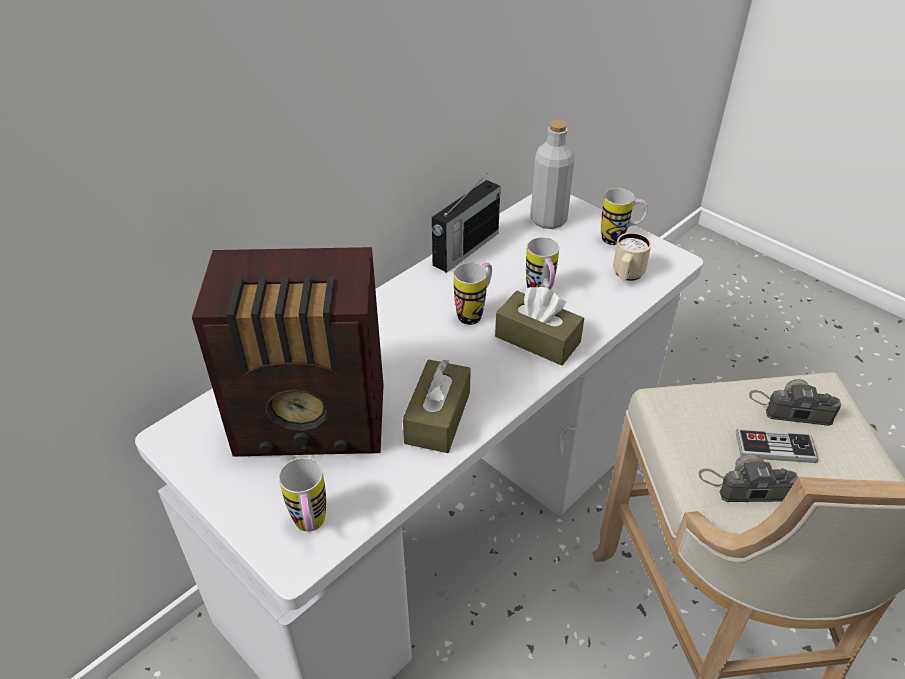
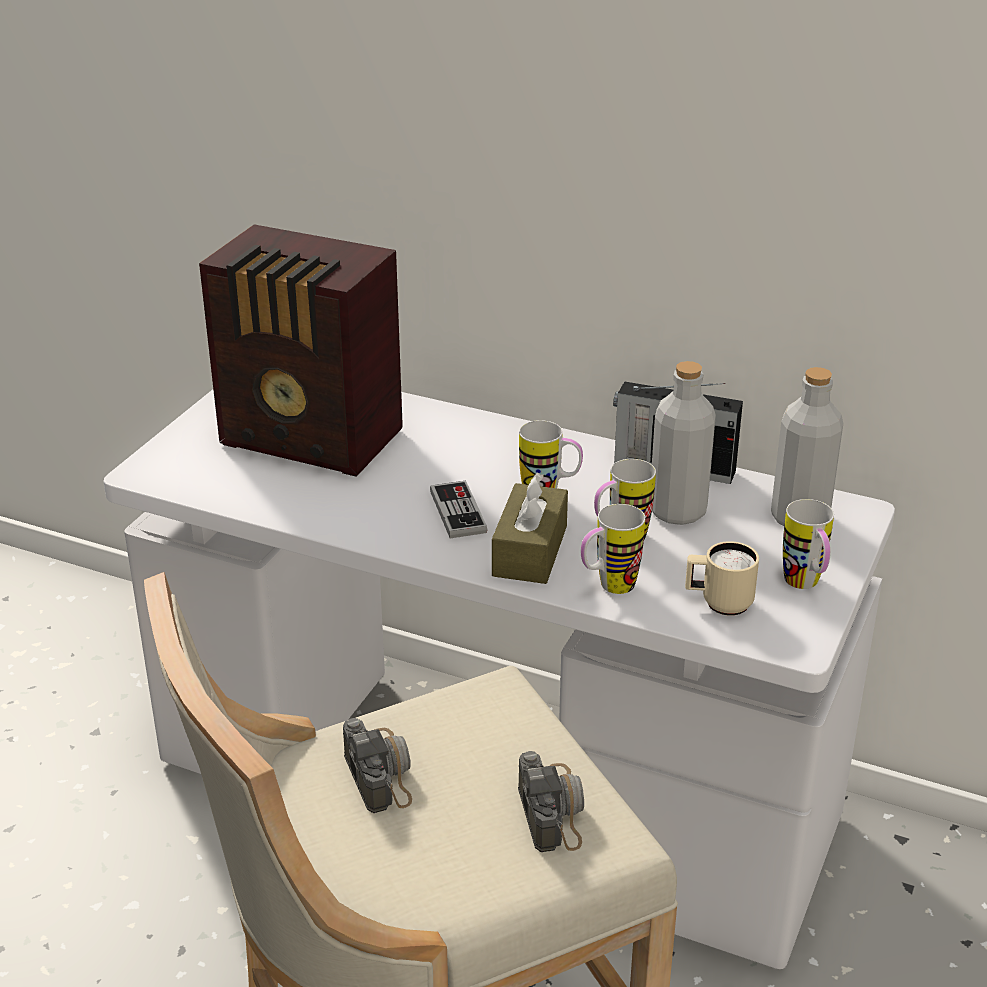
camera: 70 degrees right, 10 degrees down
(311, 527) = (182, 471): mug -> mug (608, 588)
(314, 423) = (313, 440): radio -> radio turned 45 degrees counterclockwise
(438, 417) = (358, 508): brown tissue box -> none
(519, 262) = (677, 511): none -> grey bottle
(775, 448) = (462, 794): game controller -> game controller (458, 512)

